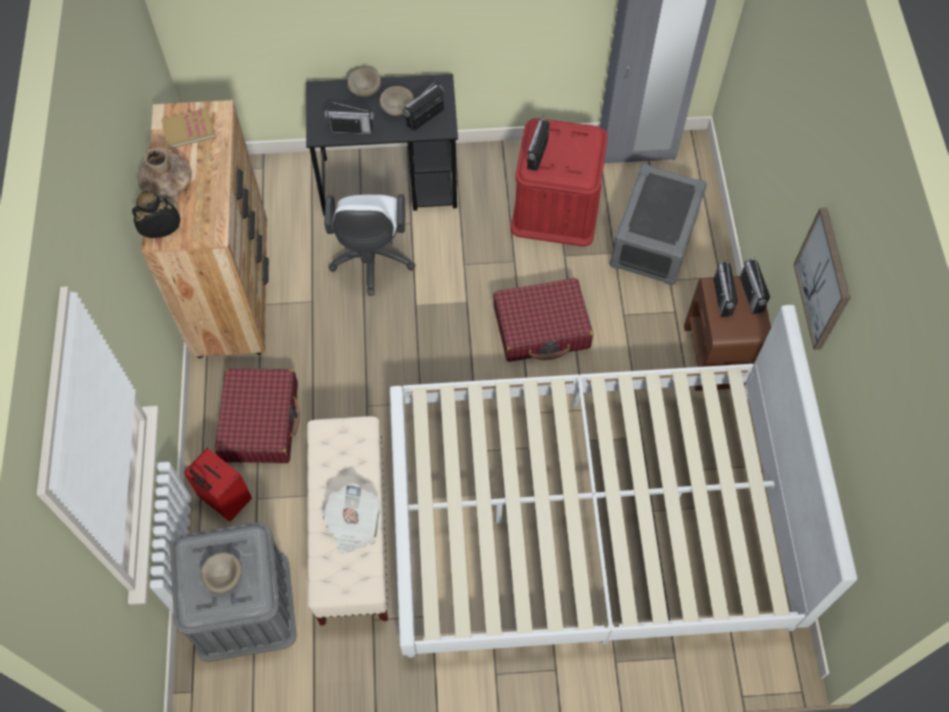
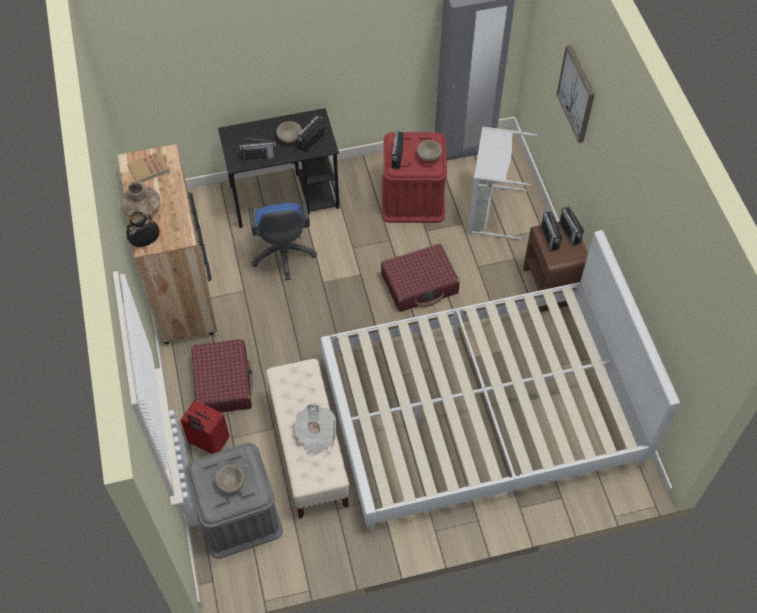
camera: 10 degrees left, 5 degrees down
(364, 89) = (262, 127): beige bowl -> beige bowl (428, 156)
(372, 262) = (283, 256): white office chair -> blue office chair
(653, 239) = (489, 210): grey storage box -> grey laundry basket
(824, 279) = (621, 206): picture -> picture (577, 93)

